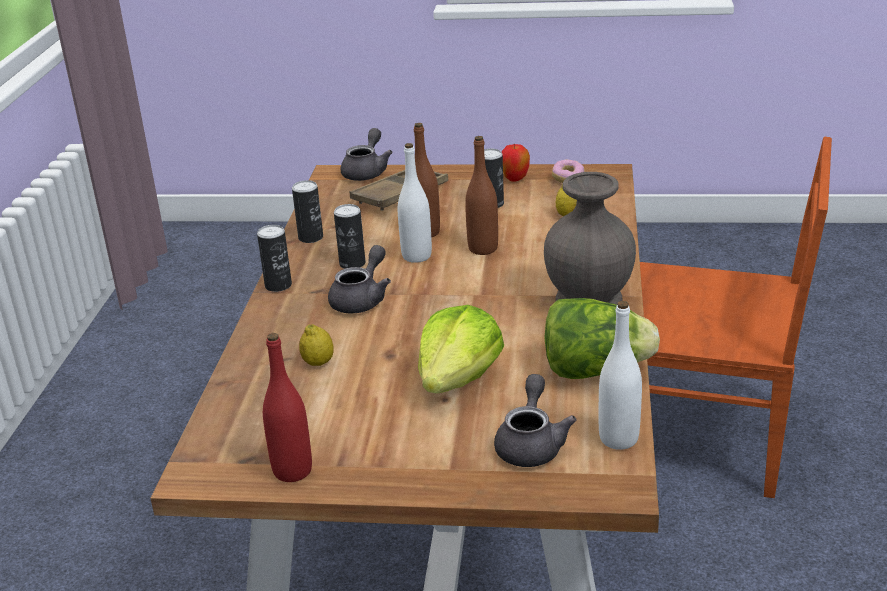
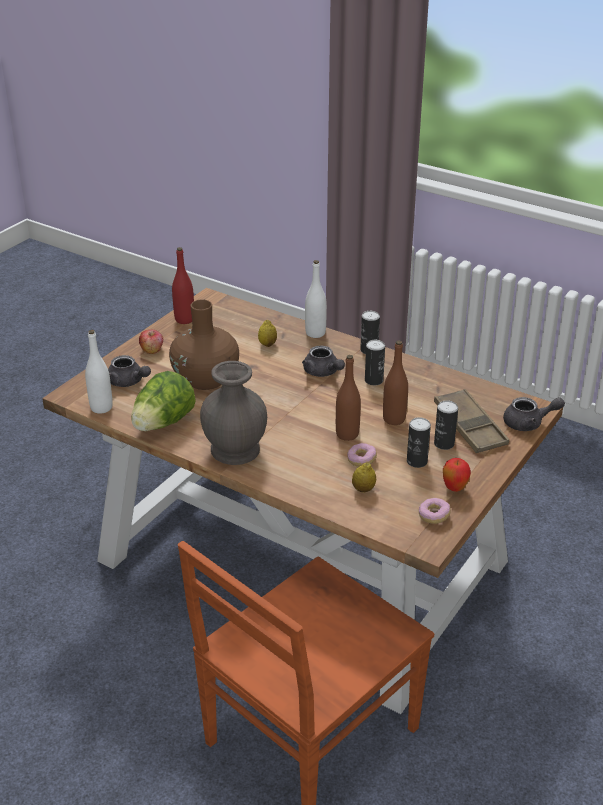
camera: 115 degrees right, 5 degrees up
(310, 237) = (427, 374): can -> can (444, 444)
(367, 171) = (528, 423): grey teapot -> grey teapot turned 45 degrees counterclockwise
(416, 256) = (361, 406): white bottle -> white bottle (315, 333)
(419, 462) = (152, 350): none -> apple
(458, 379) = (205, 379): lettuce -> brown vase
(521, 229) = (361, 460): none -> donut

